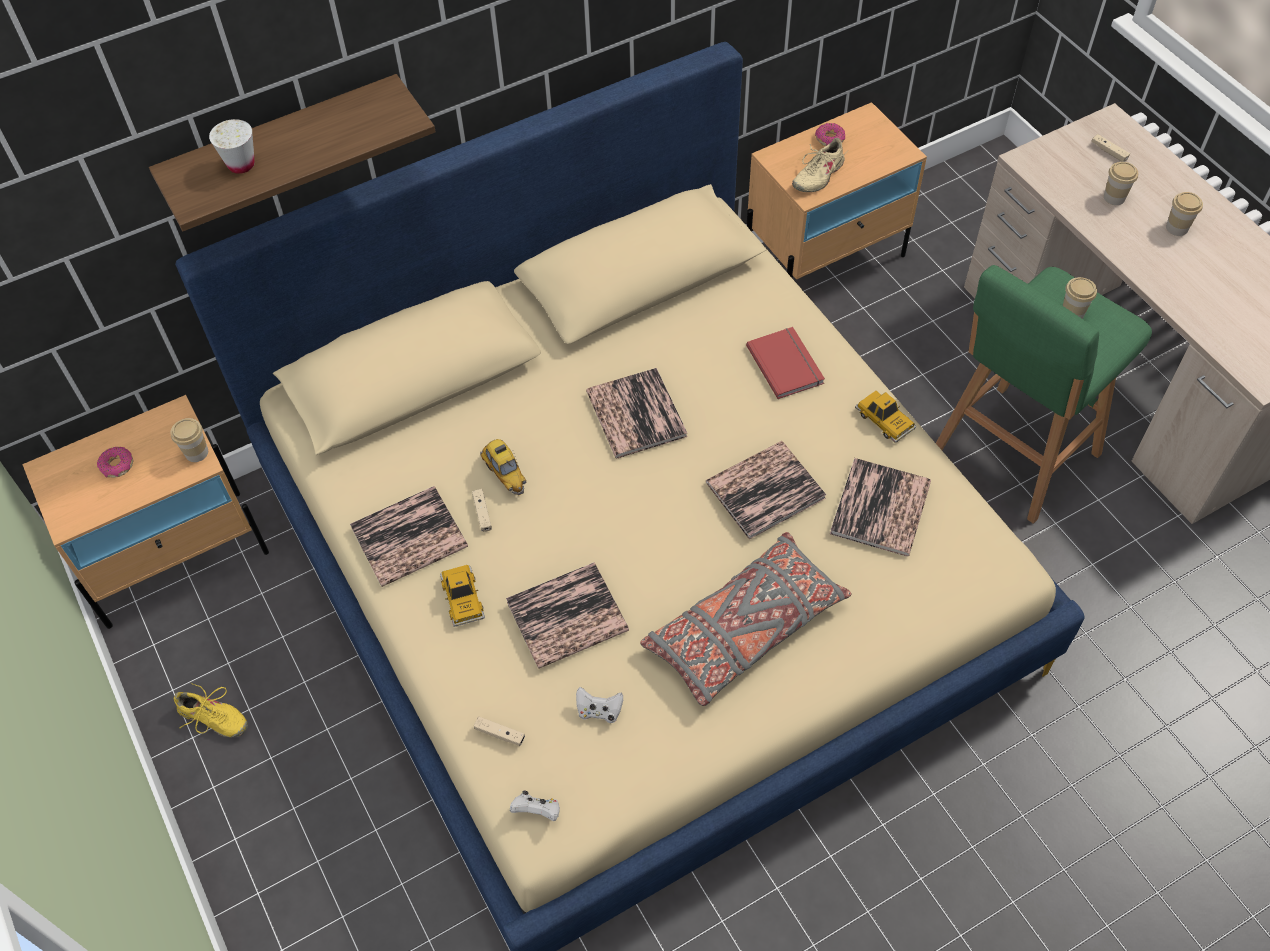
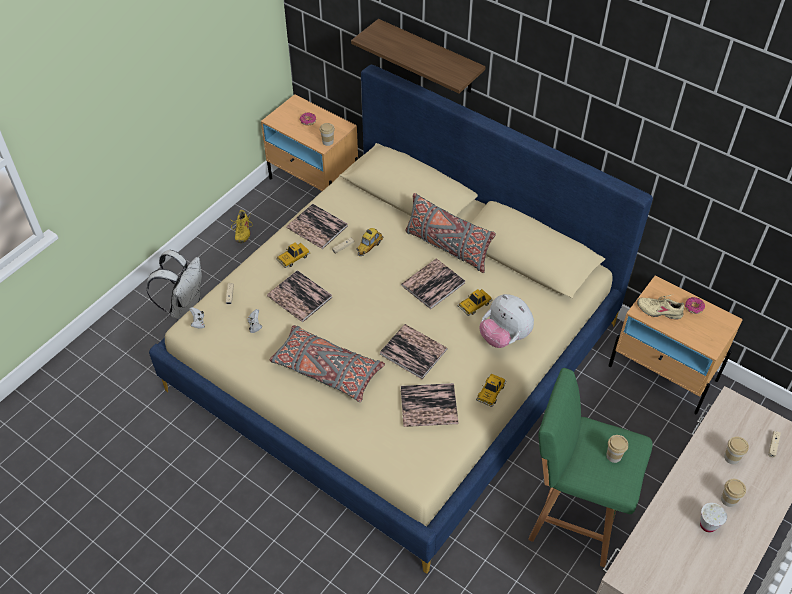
camera: 65 degrees right, 5 degrees down
(241, 164) = (395, 42): white cup -> white cup (708, 525)
(343, 883) = (185, 307): none -> white backpack
(566, 368) = (447, 247): none -> grey pillow
(707, 376) = (474, 305): none -> toy car
(787, 364) = (504, 337): red book -> plush toy

